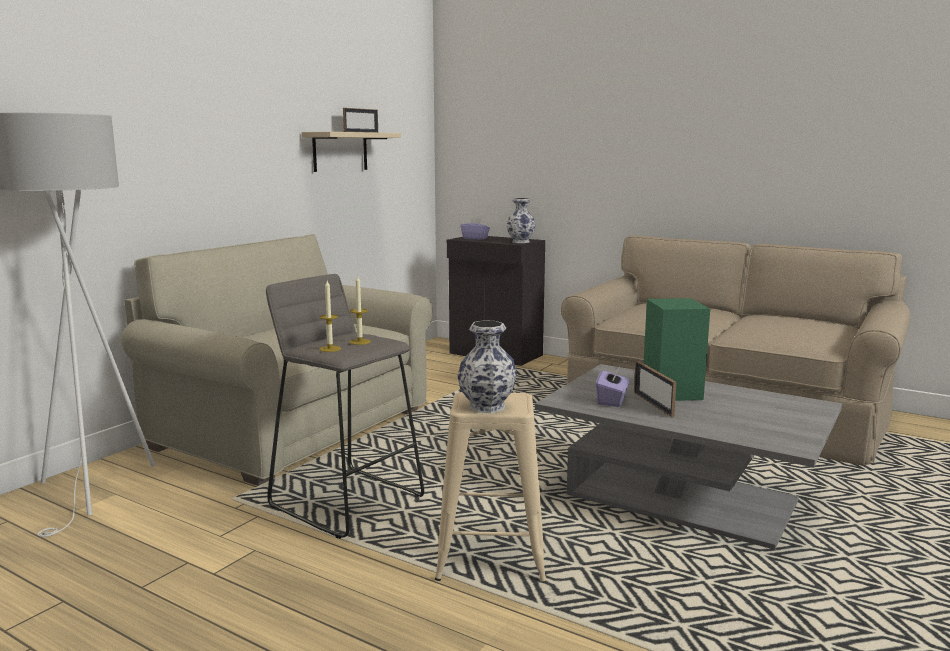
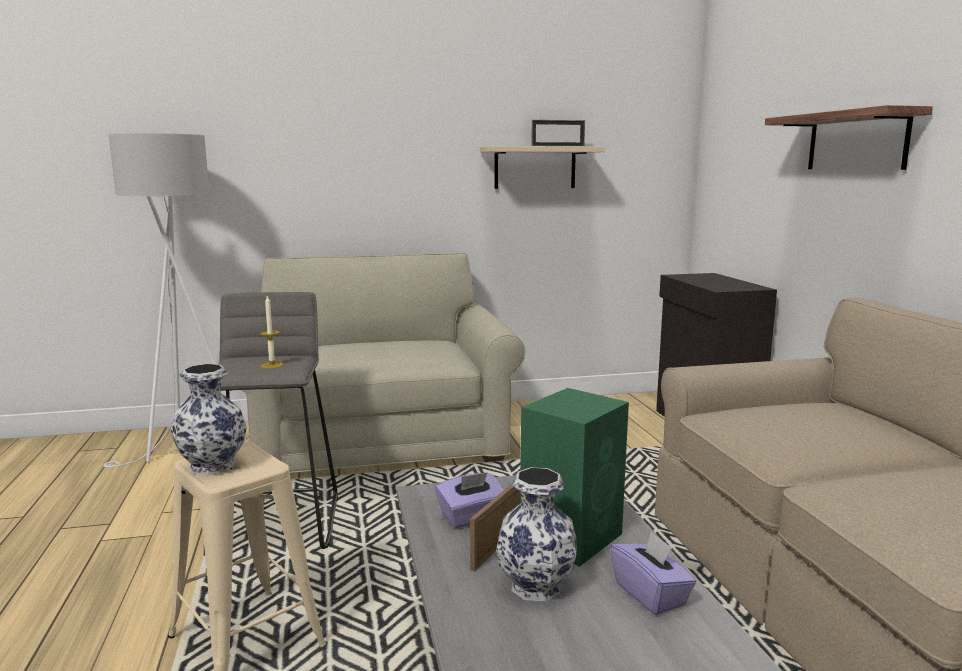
camera: 45 degrees right, 0 degrees up
(330, 349) = (232, 365): candle -> none
(475, 238) = (695, 277): purple tissue box -> purple tissue box (650, 594)
(521, 242) = (733, 288): vase -> vase (537, 586)
(604, 133) = (856, 141): none -> shelf

